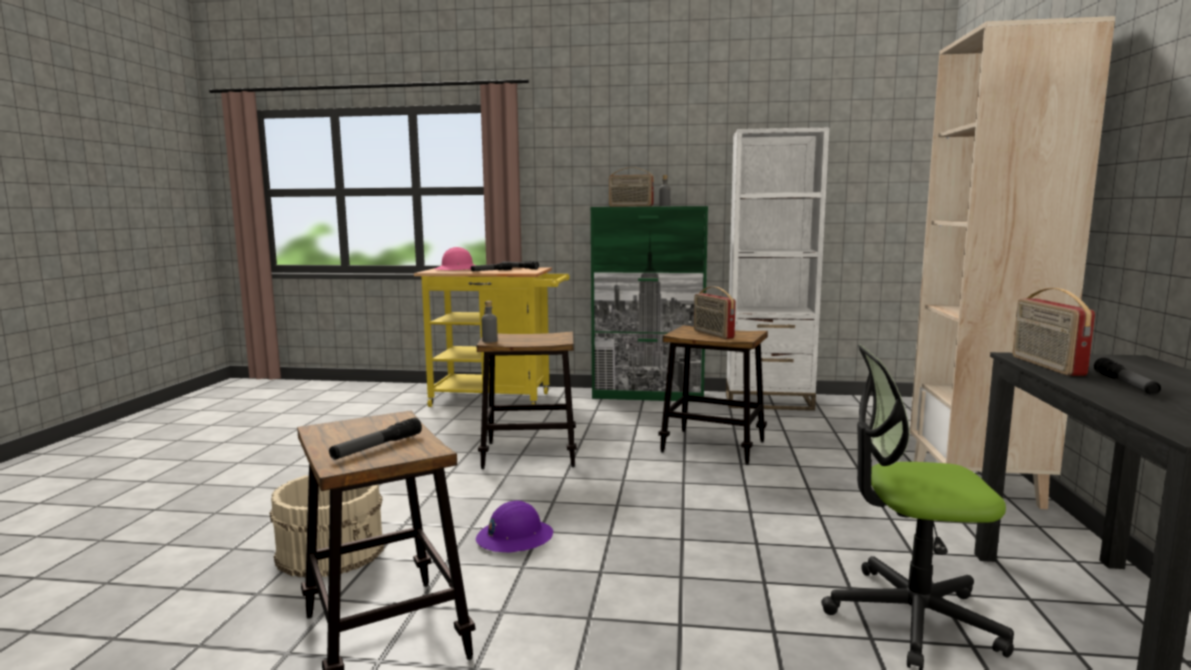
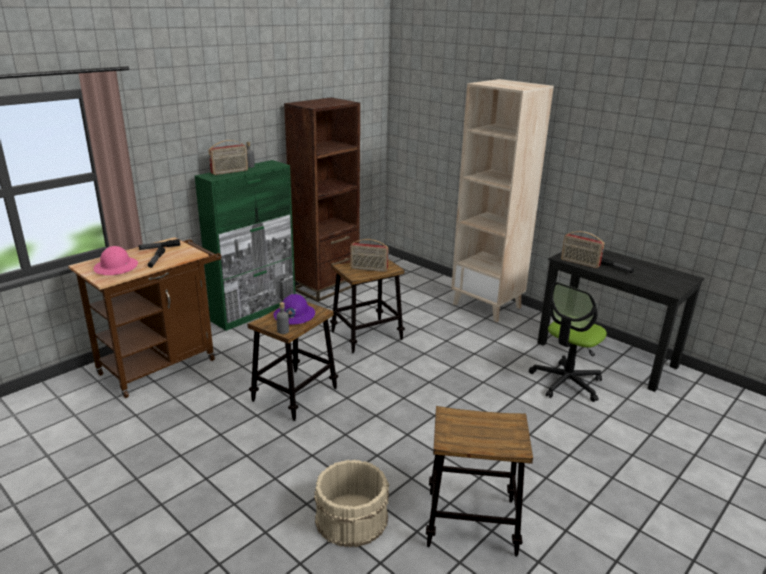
camera: 55 degrees left, 15 degrees up
(377, 447) = (494, 432): flashlight -> none
(498, 400) = (164, 363): yellow cart -> brown cart
(514, 538) = (406, 445): purple hard hat -> purple hard hat (294, 315)
(768, 401) = (326, 287): white bookcase -> brown bookcase

